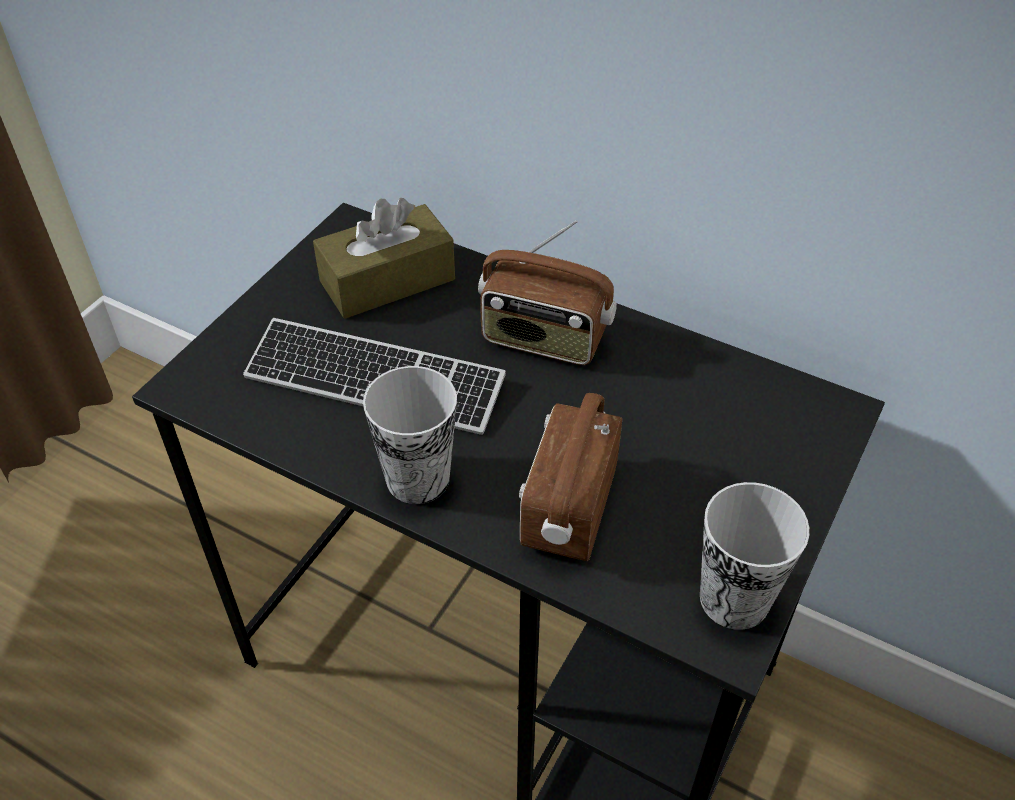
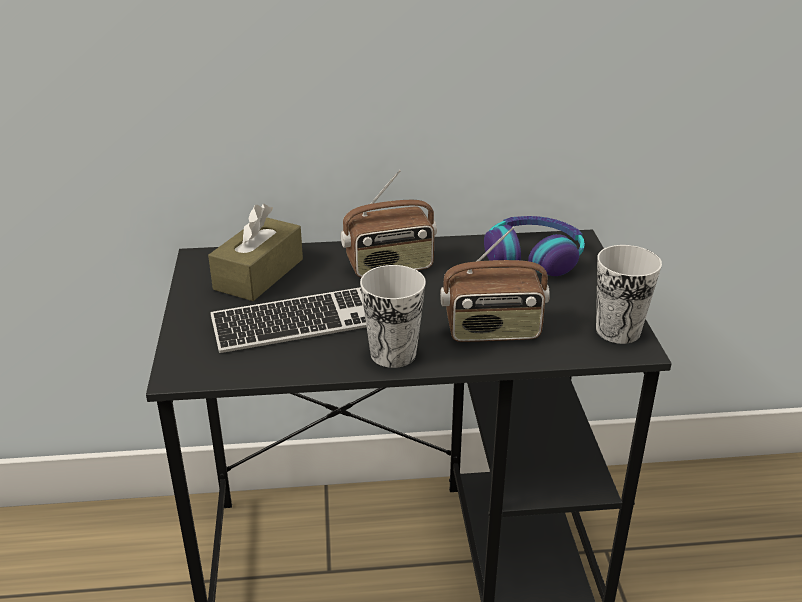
camera: 35 degrees left, 15 degrees down
(567, 508) = (492, 331): radio -> radio turned 75 degrees counterclockwise
(746, 411) = (534, 256): none -> headphones

